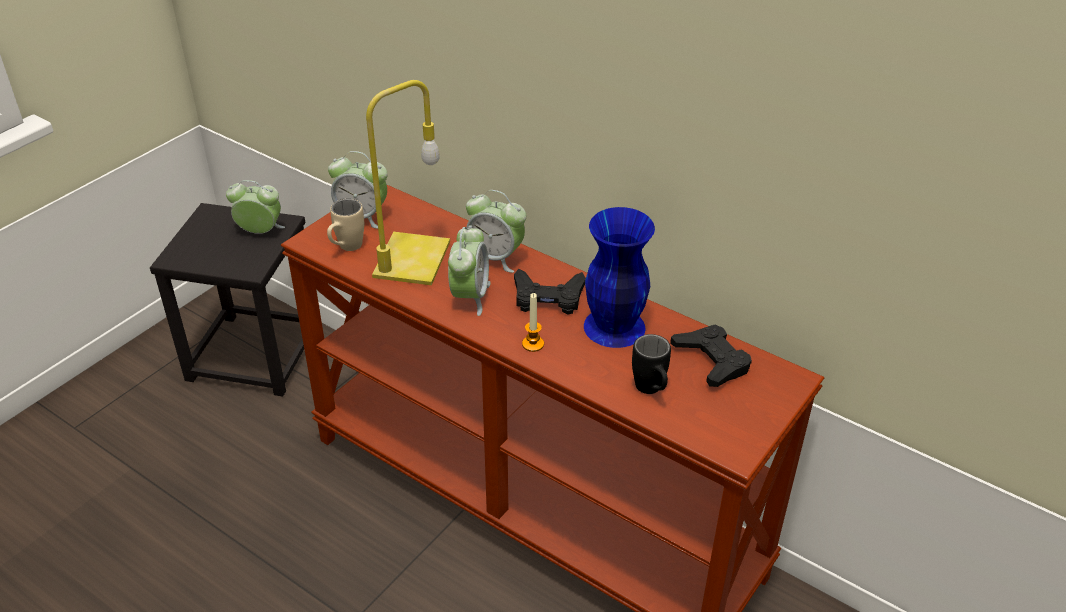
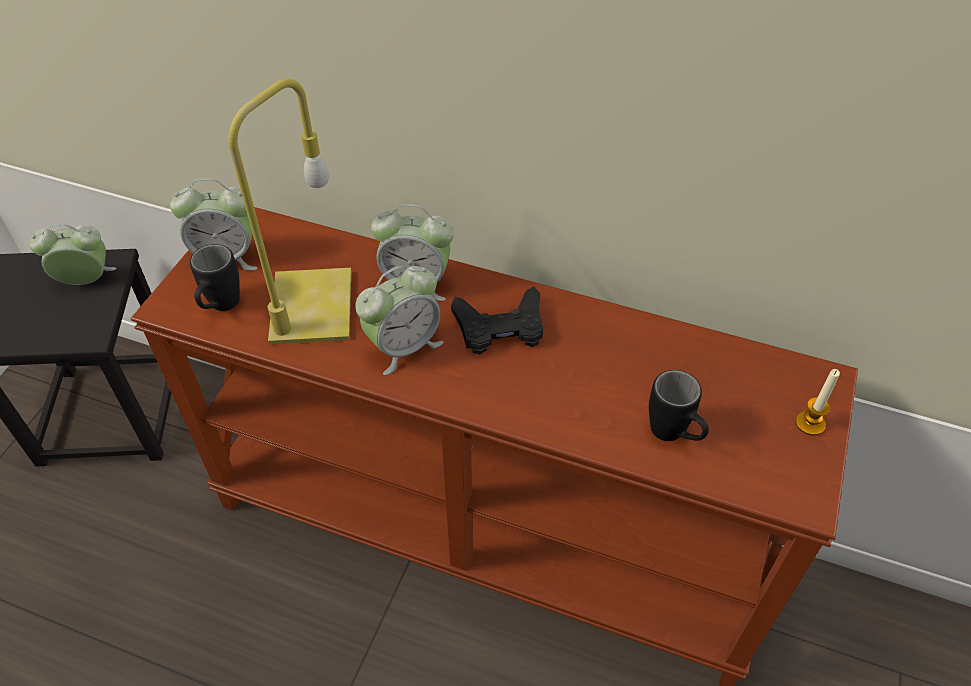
camera: 15 degrees left, 10 degrees up
(346, 248) = (221, 308): beige mug -> black mug
(470, 296) = (403, 346): alarm clock -> alarm clock turned 60 degrees clockwise
(533, 344) = (506, 400): candle -> candle (810, 423)
(613, 327) = (593, 353): blue vase -> none
(712, 360) = (726, 375): black game controller -> none

